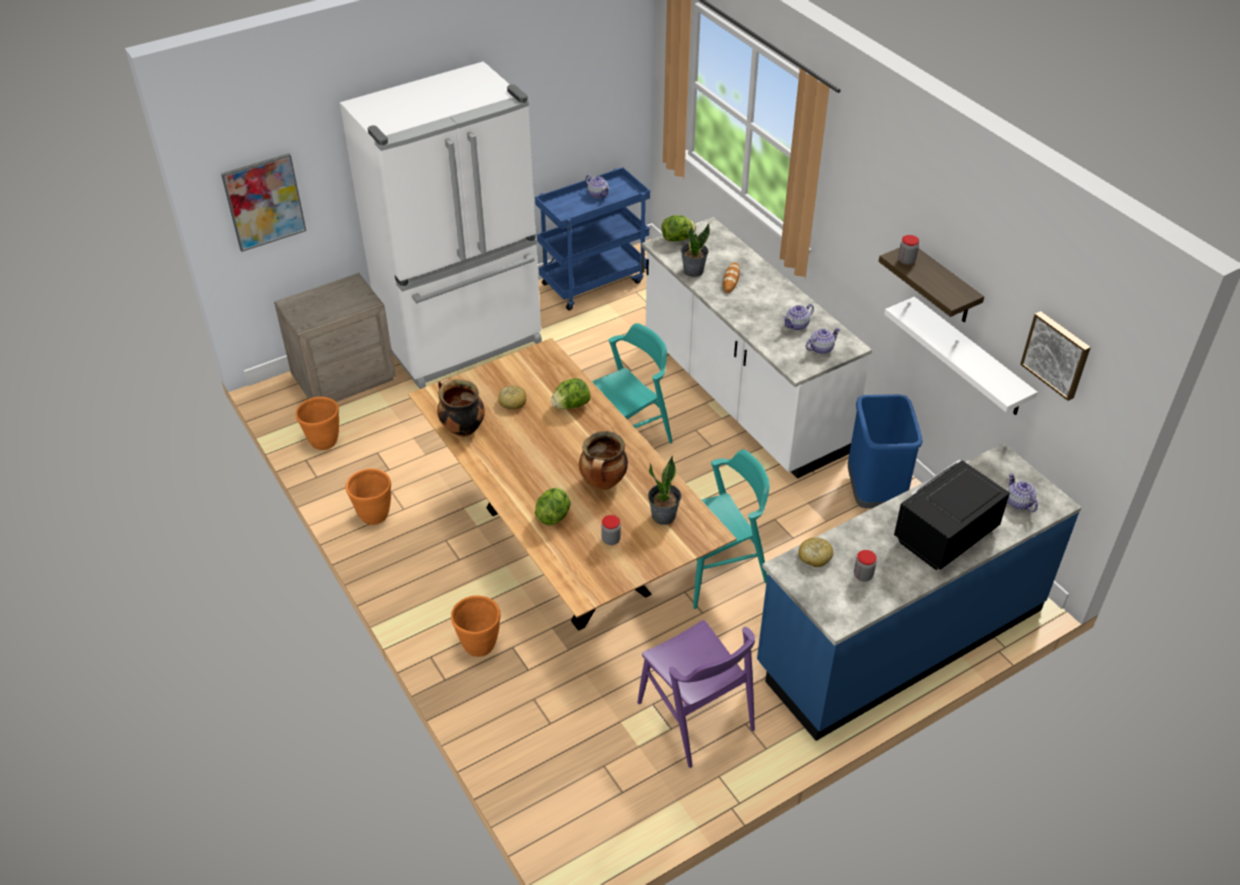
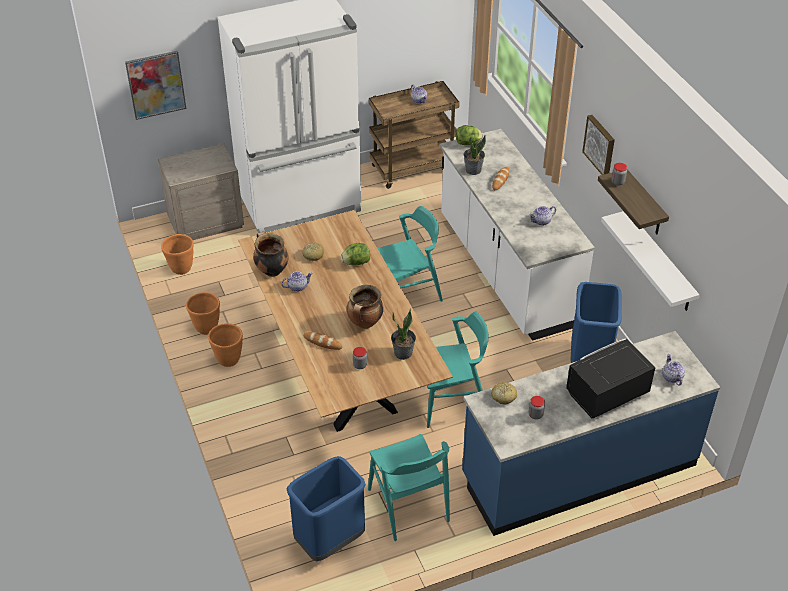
camera: 10 degrees right, 0 degrees up
(479, 645) = (262, 432): orange planter -> orange planter (228, 359)
(553, 515) = (322, 342): lettuce -> bread
(594, 281) = (413, 168): blue cart -> brown cart
(603, 780) = (329, 540): none -> blue trash can
(696, 716) = (408, 505): purple chair -> turquoise chair
(821, 348) = (555, 241): teapot -> teapot (297, 286)
(1057, 354) = (711, 267): picture -> picture (600, 145)

